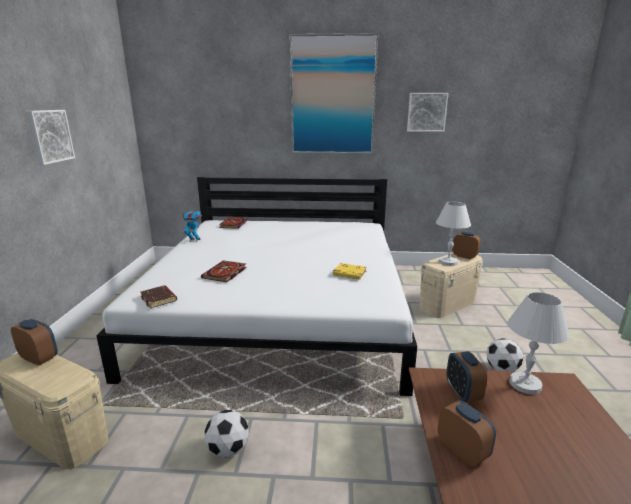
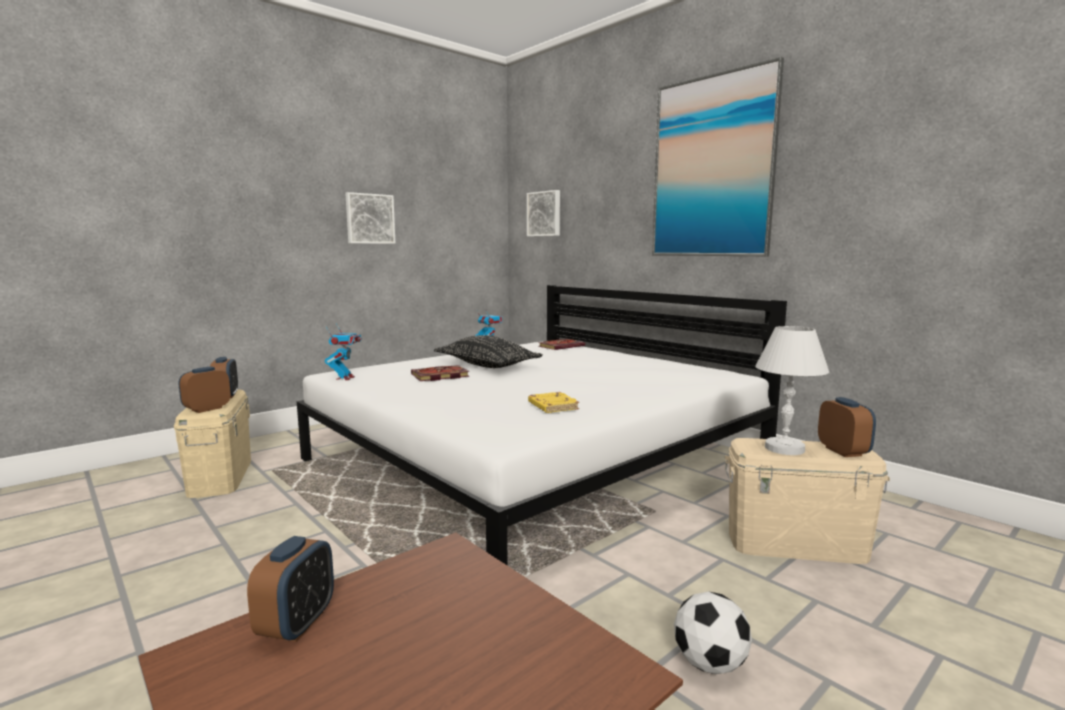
camera: 45 degrees right, 10 degrees down
(159, 299) = (345, 378): brown book -> toy robot
(228, 449) = (267, 542): football -> none
(231, 254) = (487, 366): none -> black pillow
(426, 112) = (872, 178): picture -> picture (544, 214)
(462, 393) = (444, 585): alarm clock -> alarm clock (207, 409)
(525, 384) = (549, 632): white table lamp -> none

